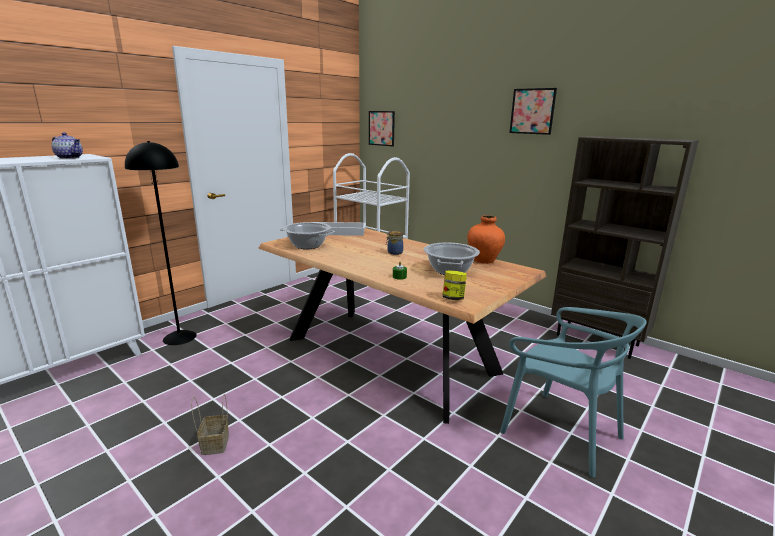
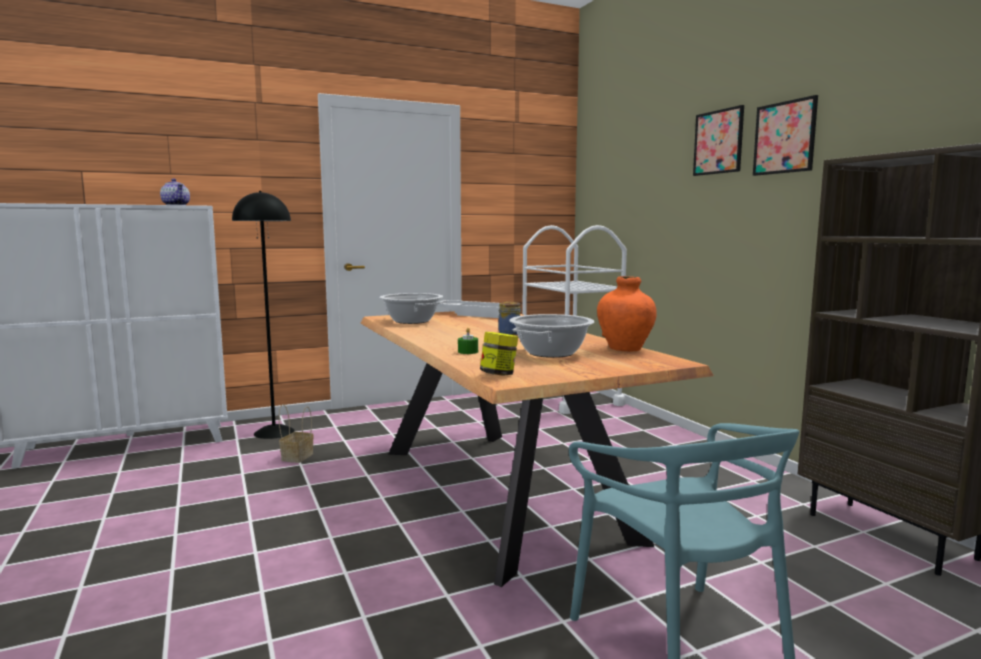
camera: 25 degrees right, 10 degrees down
(215, 443) = (203, 536): basket -> basket (297, 456)
(381, 128) = (598, 191): picture -> picture (718, 142)

